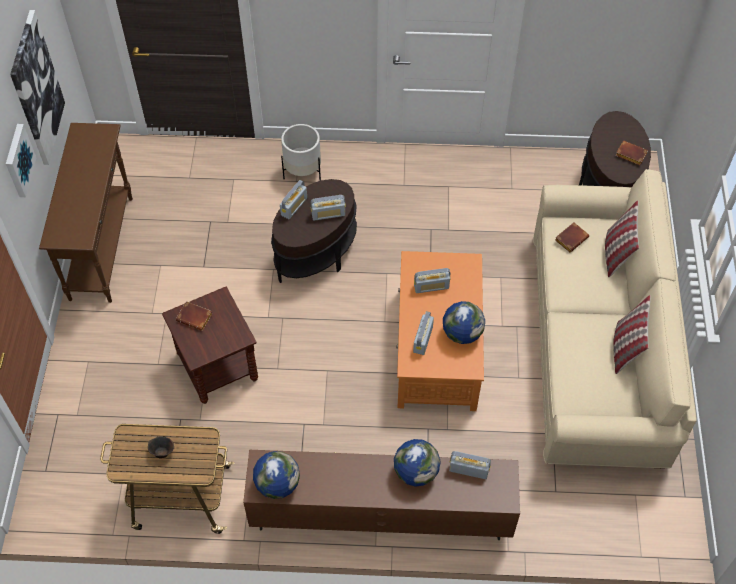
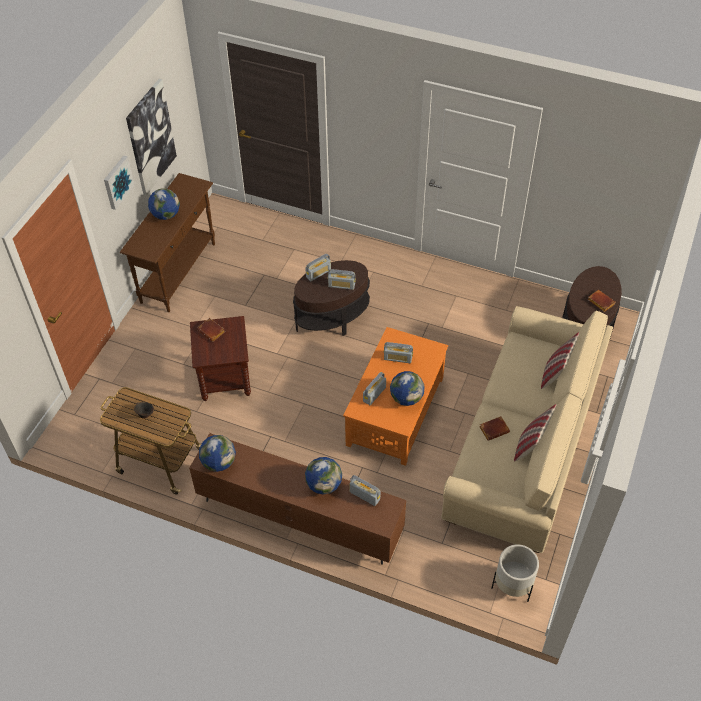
camera: 20 degrees right, 5 degrees down
(79, 183) = (166, 215): none -> globe
(303, 171) = (348, 256): white planter -> white planter (513, 585)
(571, 238) = (523, 352): brown book -> brown book (494, 429)

